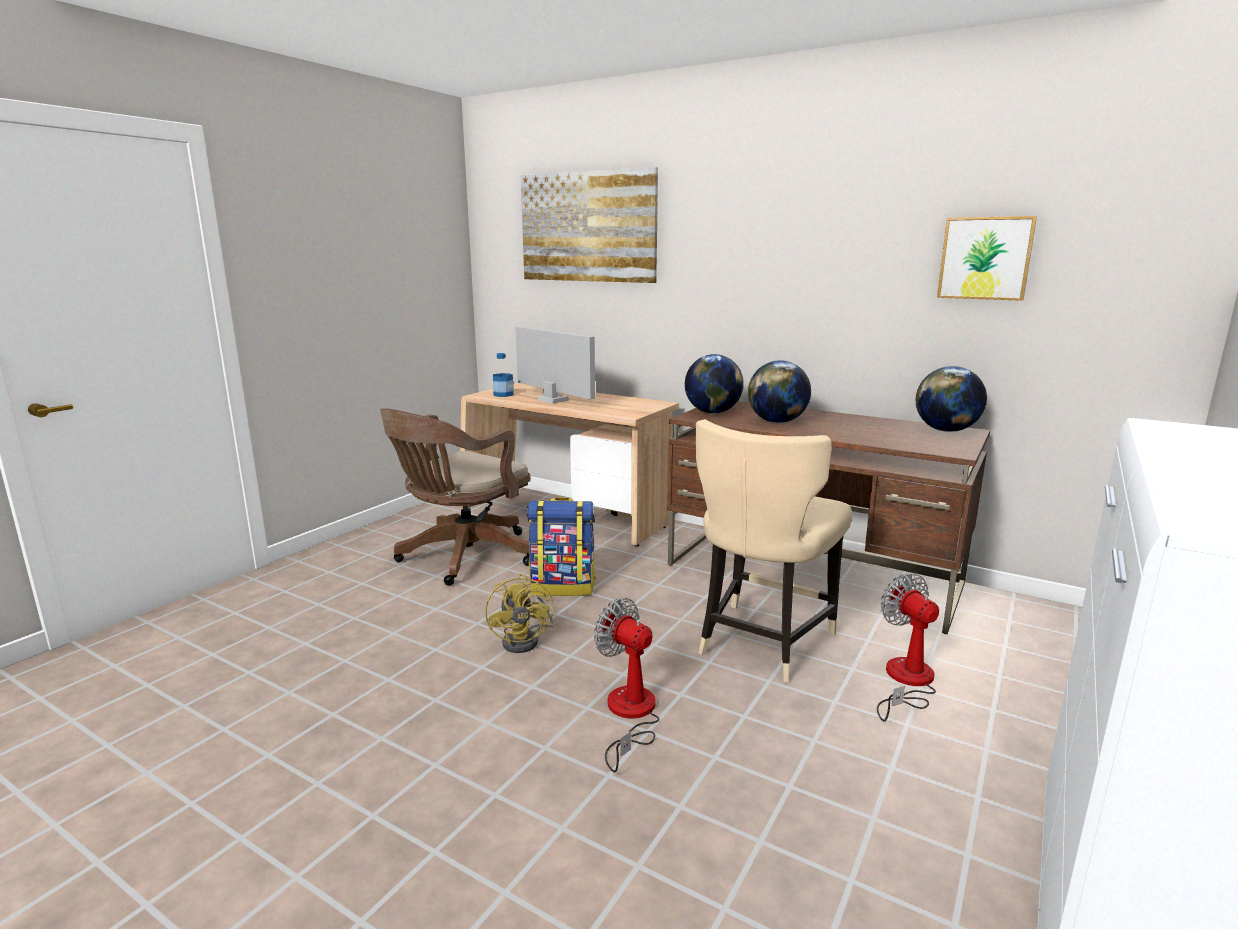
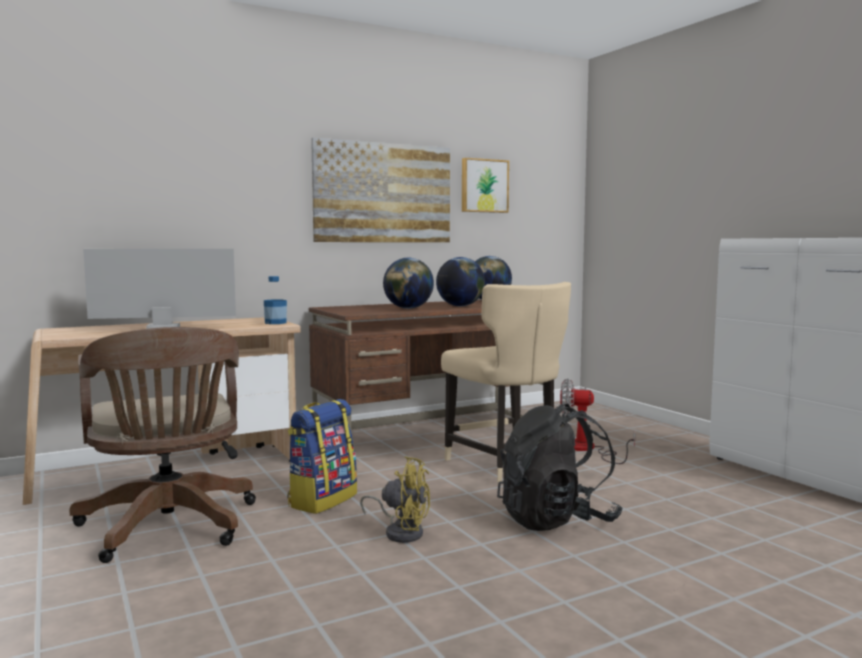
camera: 60 degrees left, 10 degrees down
(503, 395) = (85, 334): bottle -> bottle (275, 323)
(587, 227) = (144, 140): picture -> picture (383, 193)
(629, 715) = (556, 520): fan -> black backpack
(712, 412) = (351, 311): globe -> globe (460, 306)

